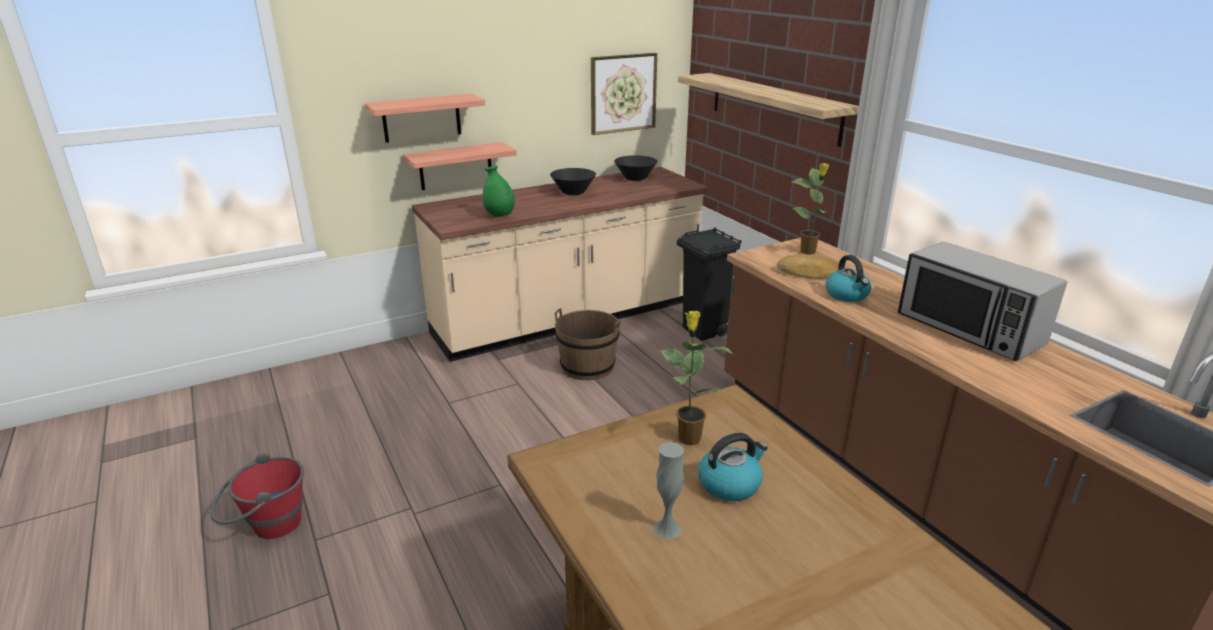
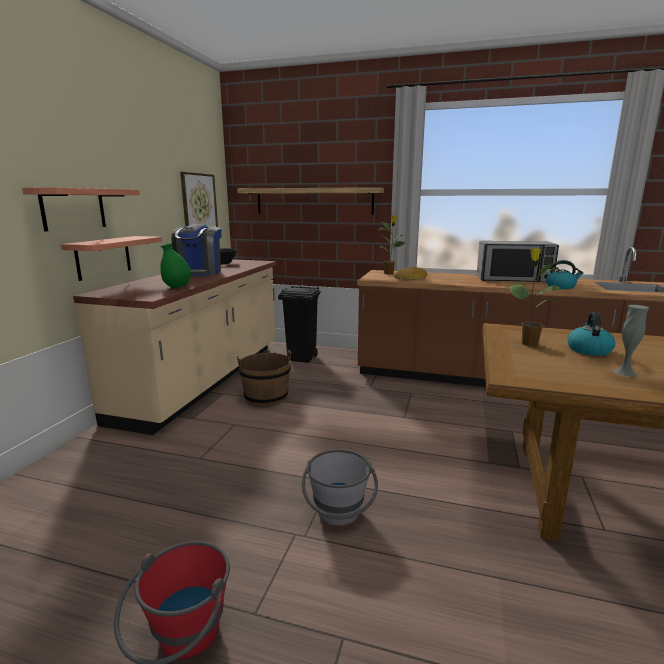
camera: 45 degrees left, 10 degrees down
(455, 518) = (339, 518): none -> grey bucket
(573, 192) = (199, 273): black bowl -> coffee machine
(847, 295) = (448, 280): kettle -> kettle (561, 287)

